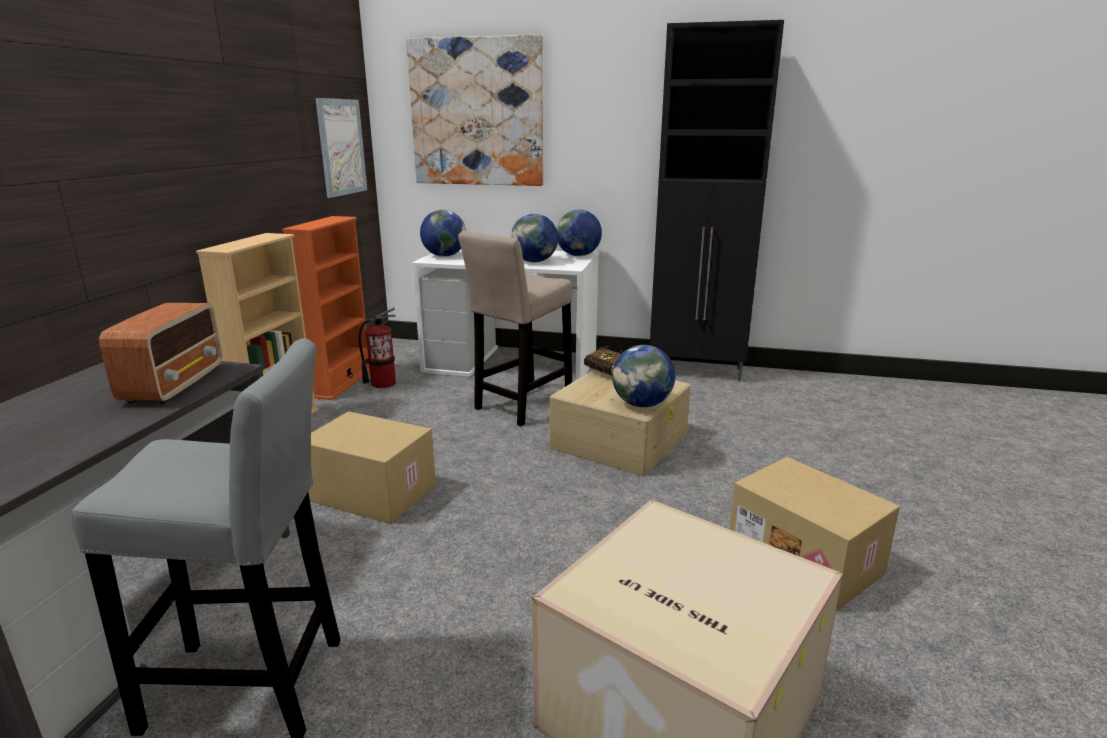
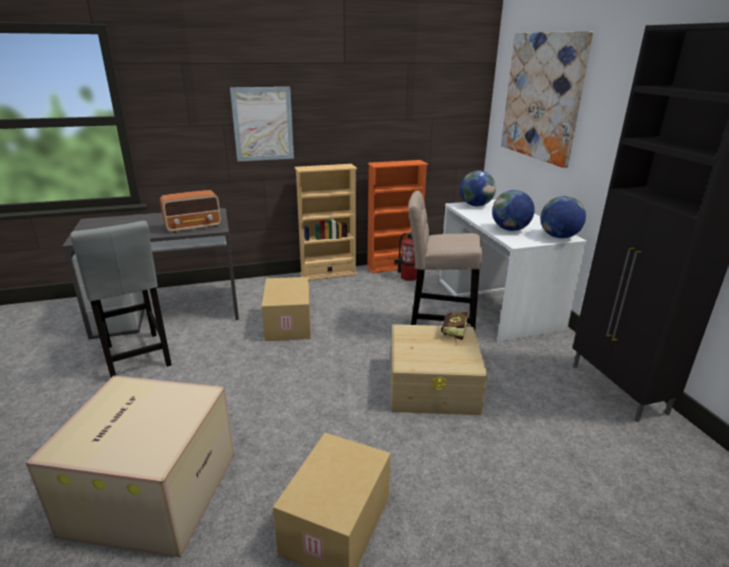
camera: 60 degrees right, 5 degrees up
(341, 147) = (448, 113): picture -> picture (263, 124)
(642, 404) = (416, 362): globe -> none

